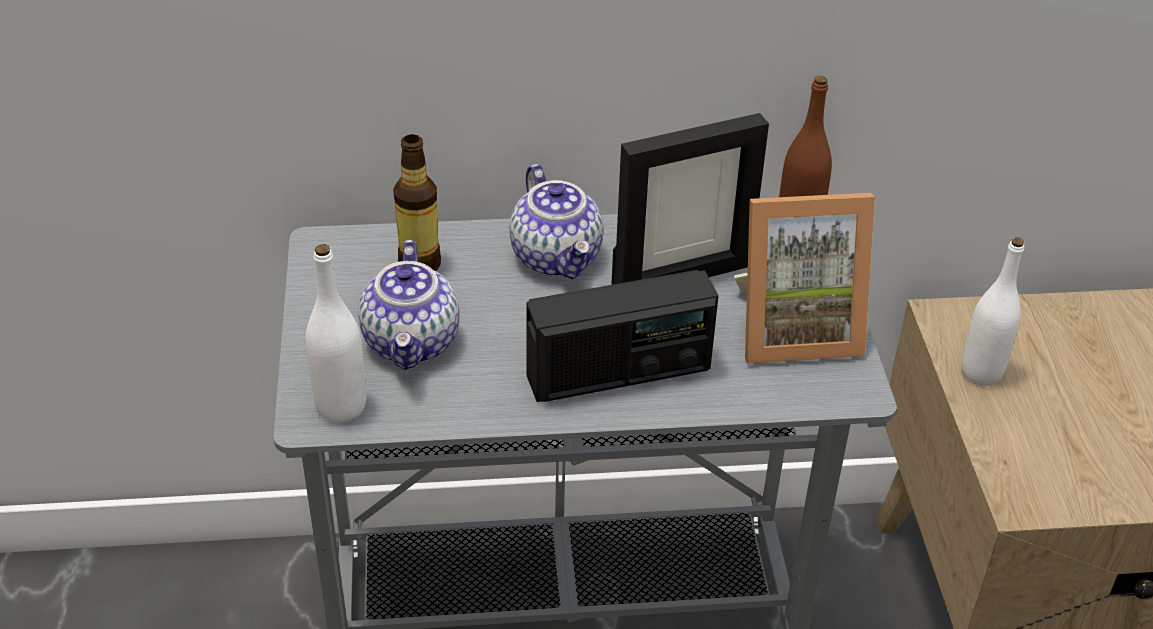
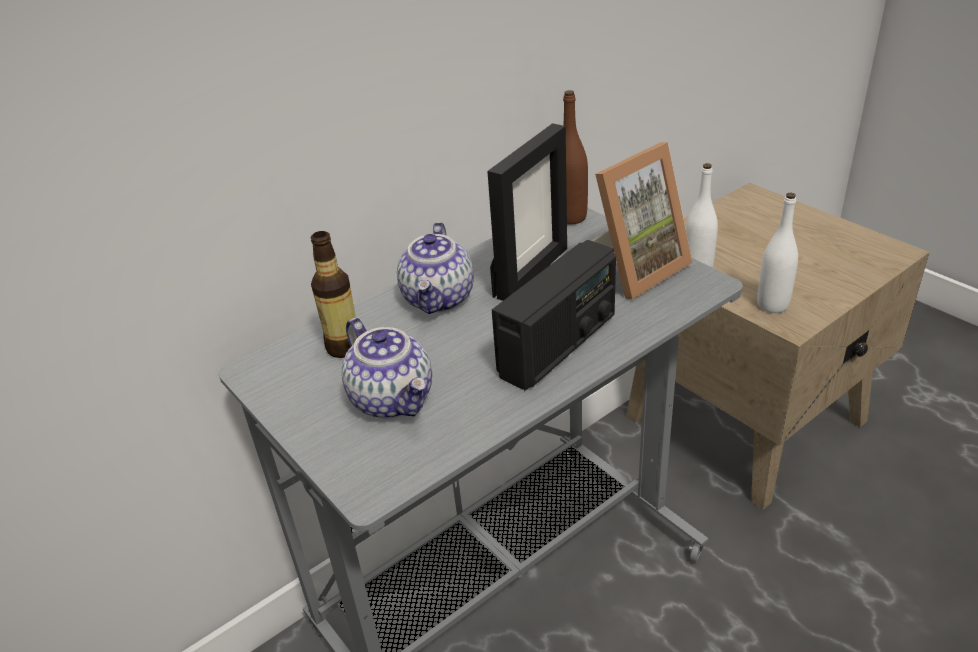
camera: 30 degrees left, 5 degrees down
(341, 406) = (384, 469): white bottle -> white bottle (772, 305)
(558, 258) = (439, 299): teapot -> teapot turned 60 degrees clockwise

